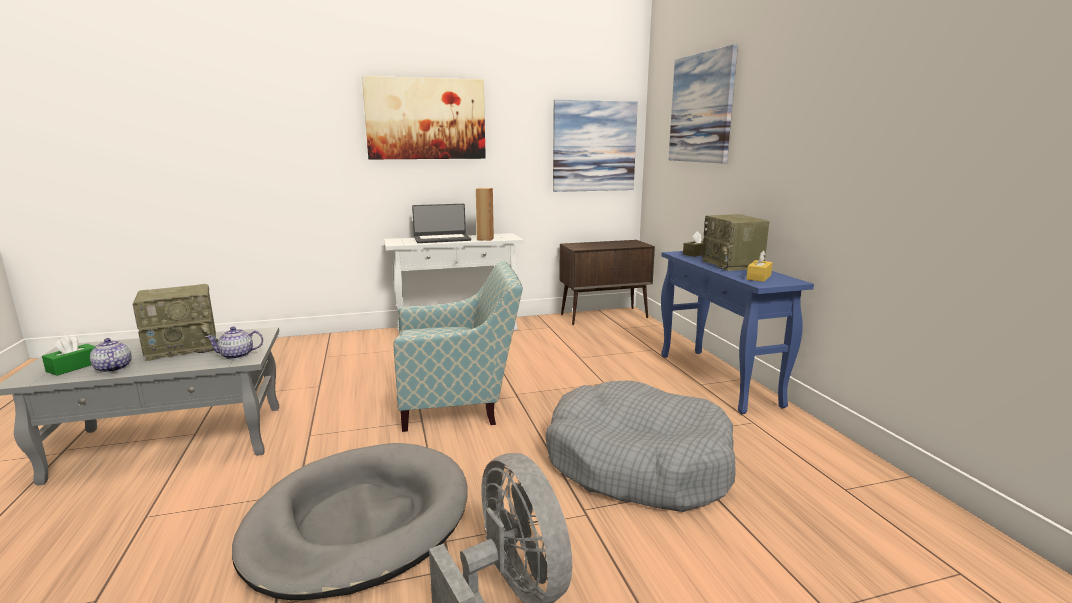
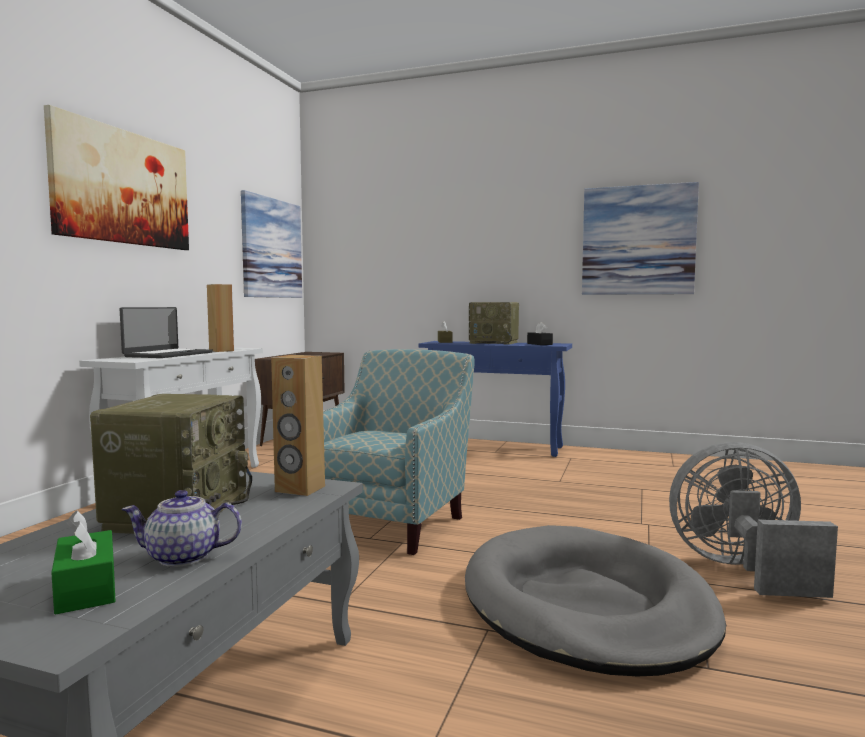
camera: 55 degrees left, 10 degrees down
(237, 355) = (299, 489): teapot -> brown speaker
(637, 463) = (591, 495): grey dog bed -> none
(701, 108) = (402, 215): picture -> picture (638, 240)
(758, 277) = (539, 344): yellow tissue box -> black tissue box

